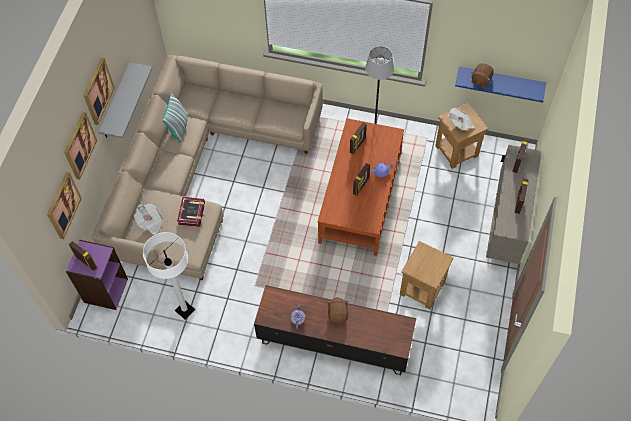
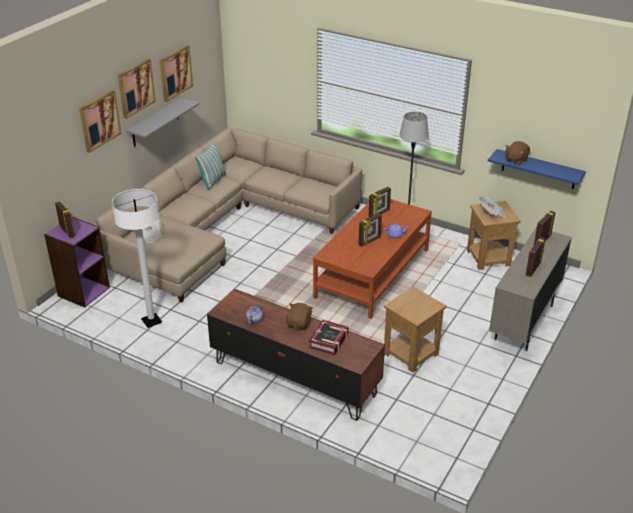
camera: 15 degrees right, 25 degrees down
(63, 205) = (62, 163): picture -> picture (175, 73)
(192, 213) = (192, 236): book -> book (329, 341)

